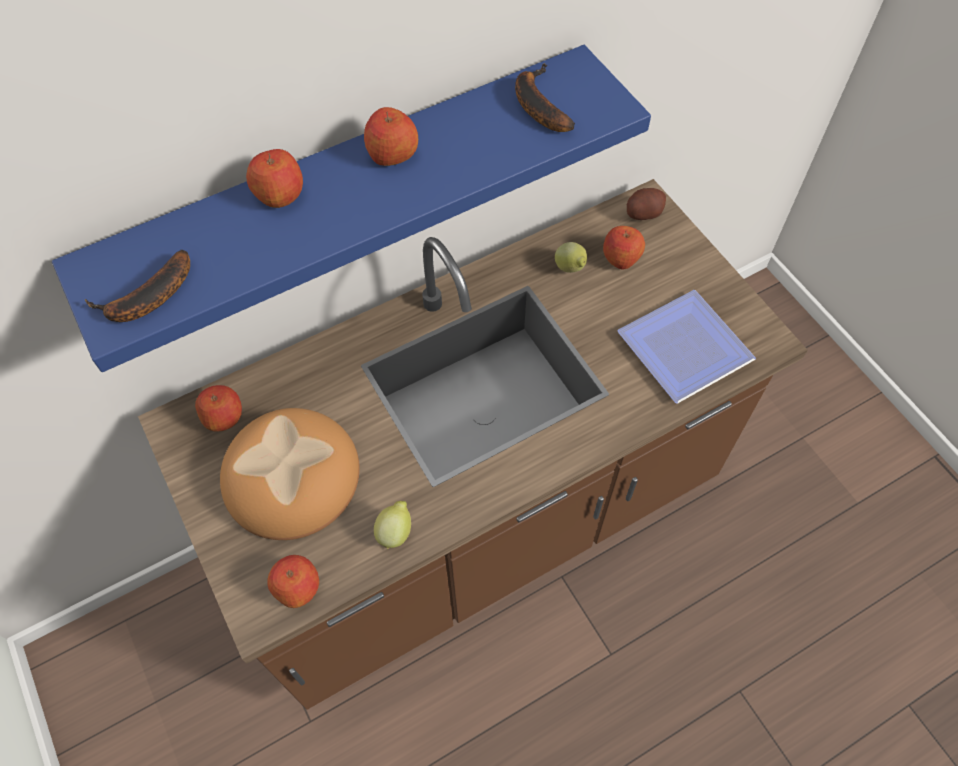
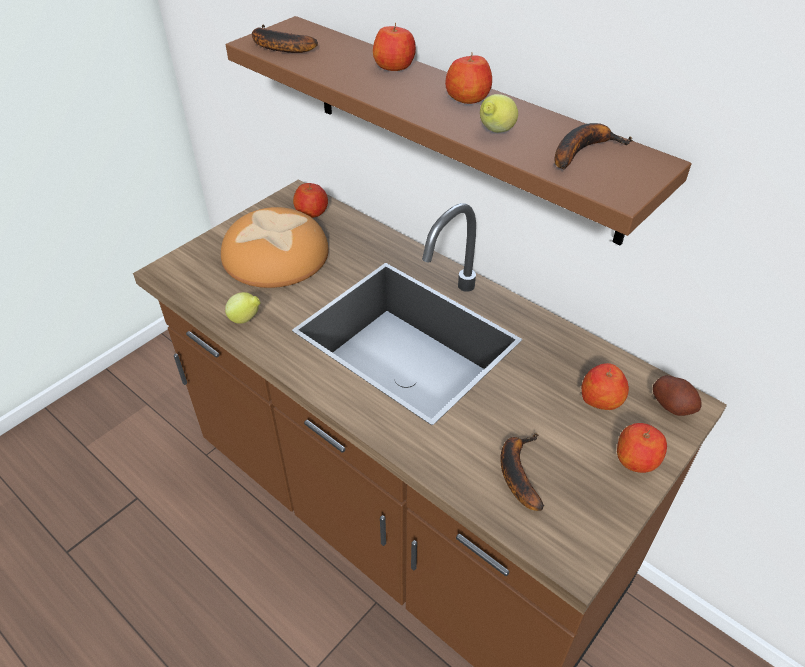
camera: 70 degrees right, 15 degrees down
(297, 587) = (189, 282): apple -> apple (636, 459)
(347, 187) = (459, 125): blue shelf -> brown shelf
(570, 269) = (560, 364): lemon -> lemon (495, 132)
(679, 347) = (517, 471): plate -> banana

